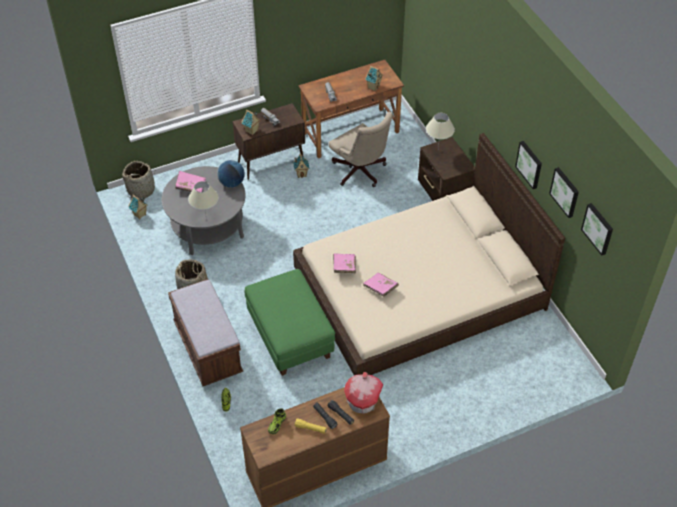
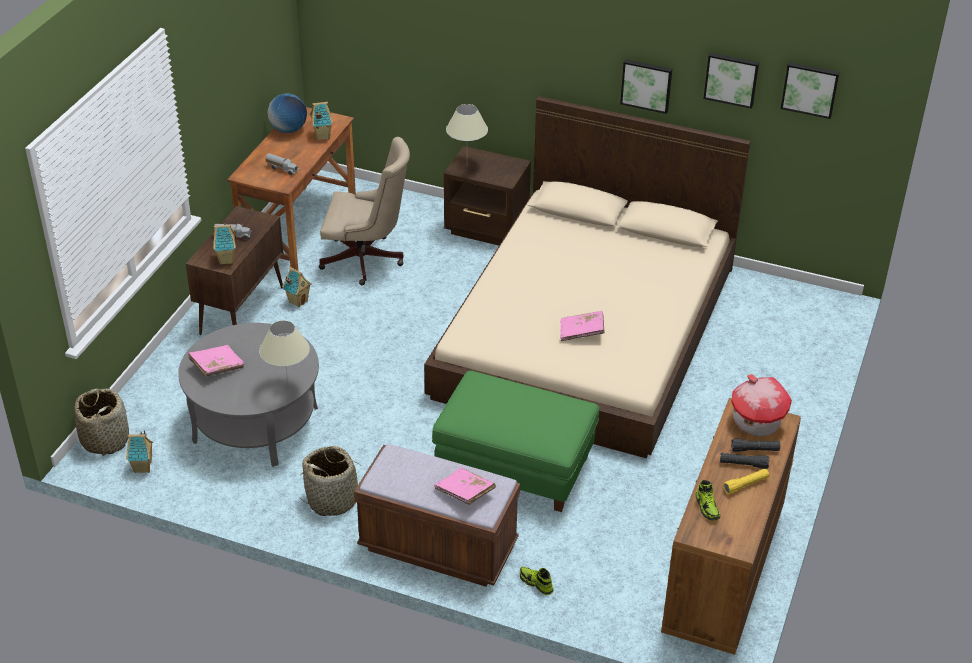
camera: 45 degrees left, 10 degrees down
(231, 183) = (266, 333): globe -> globe (288, 130)
(344, 267) = (516, 337): pink book -> pink book (465, 493)

